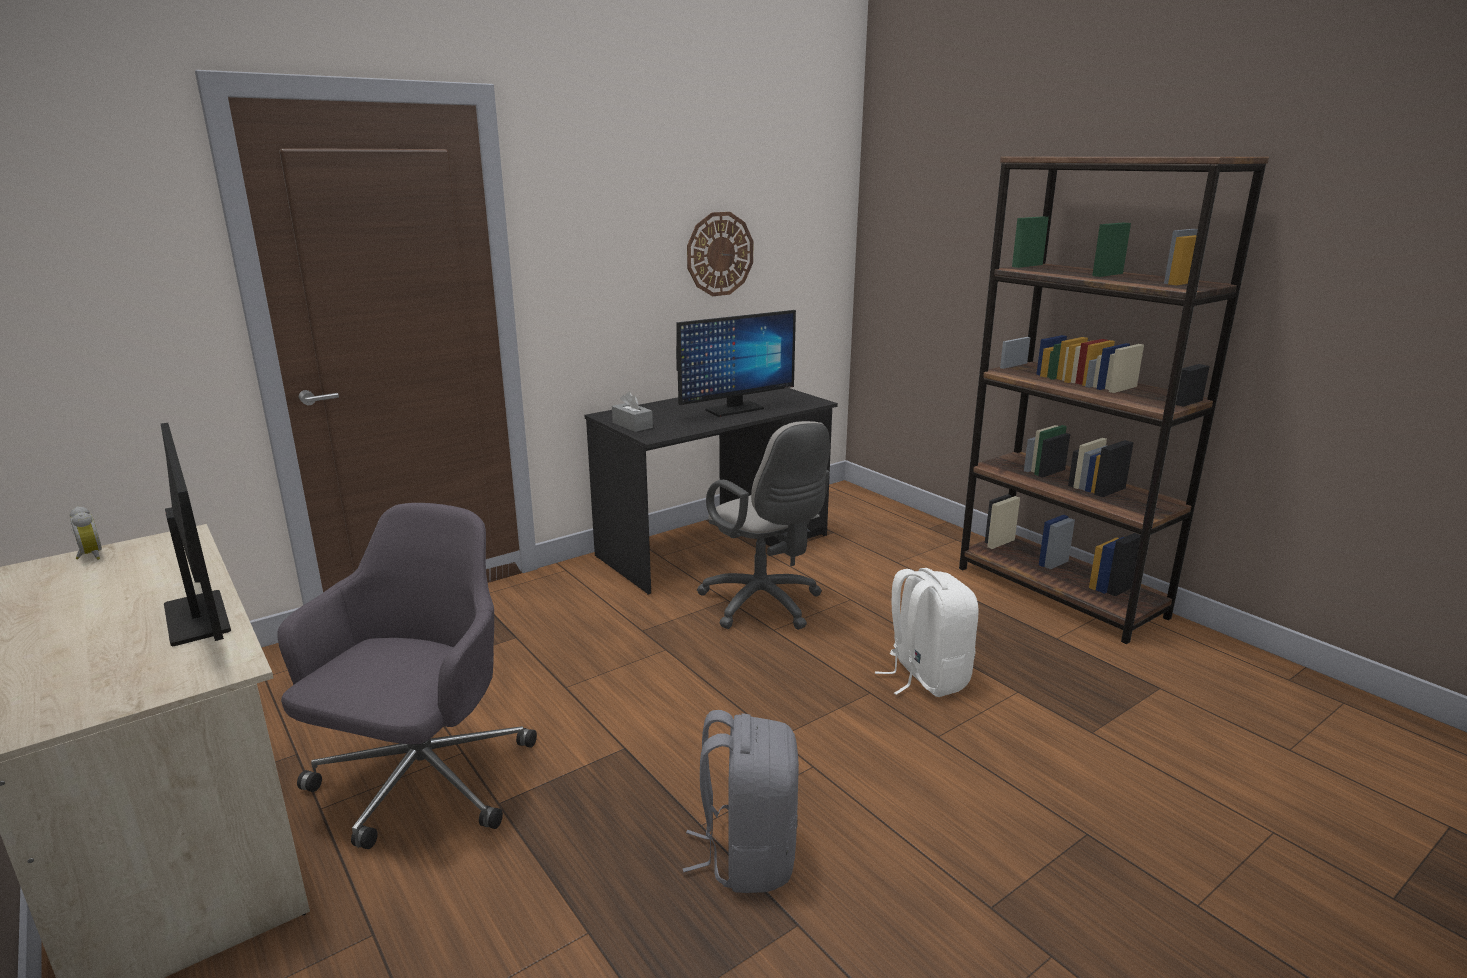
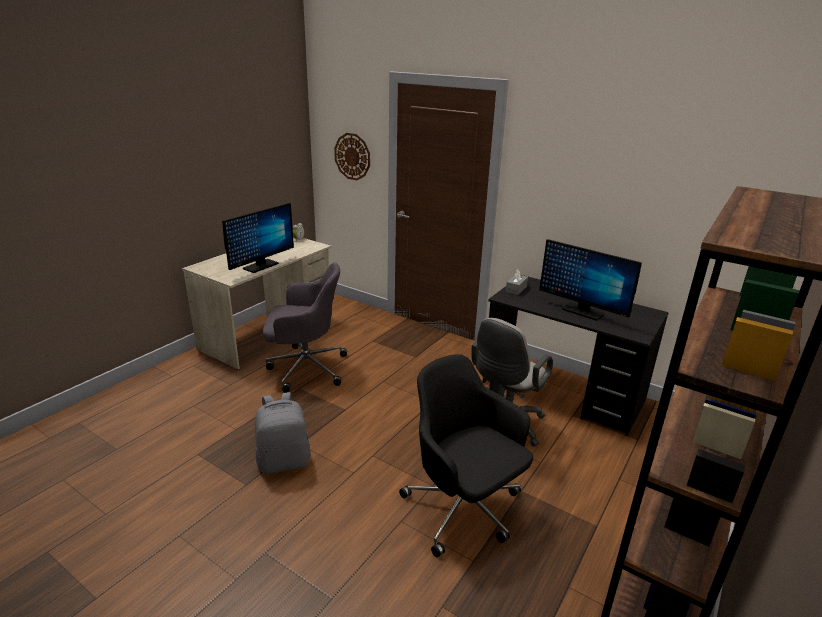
camera: 70 degrees right, 5 degrees up
(719, 254) = (648, 207): wall clock -> wall clock (352, 156)
(925, 677) = (464, 509): white backpack -> black office chair

